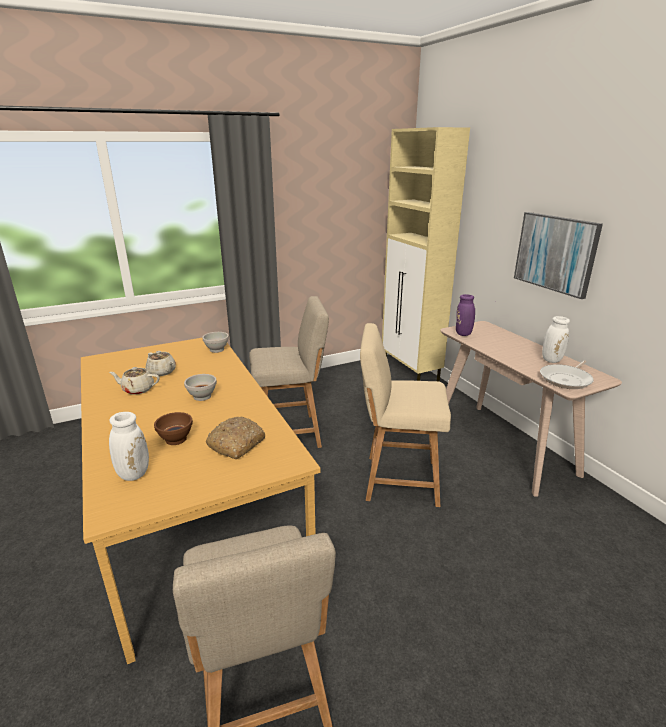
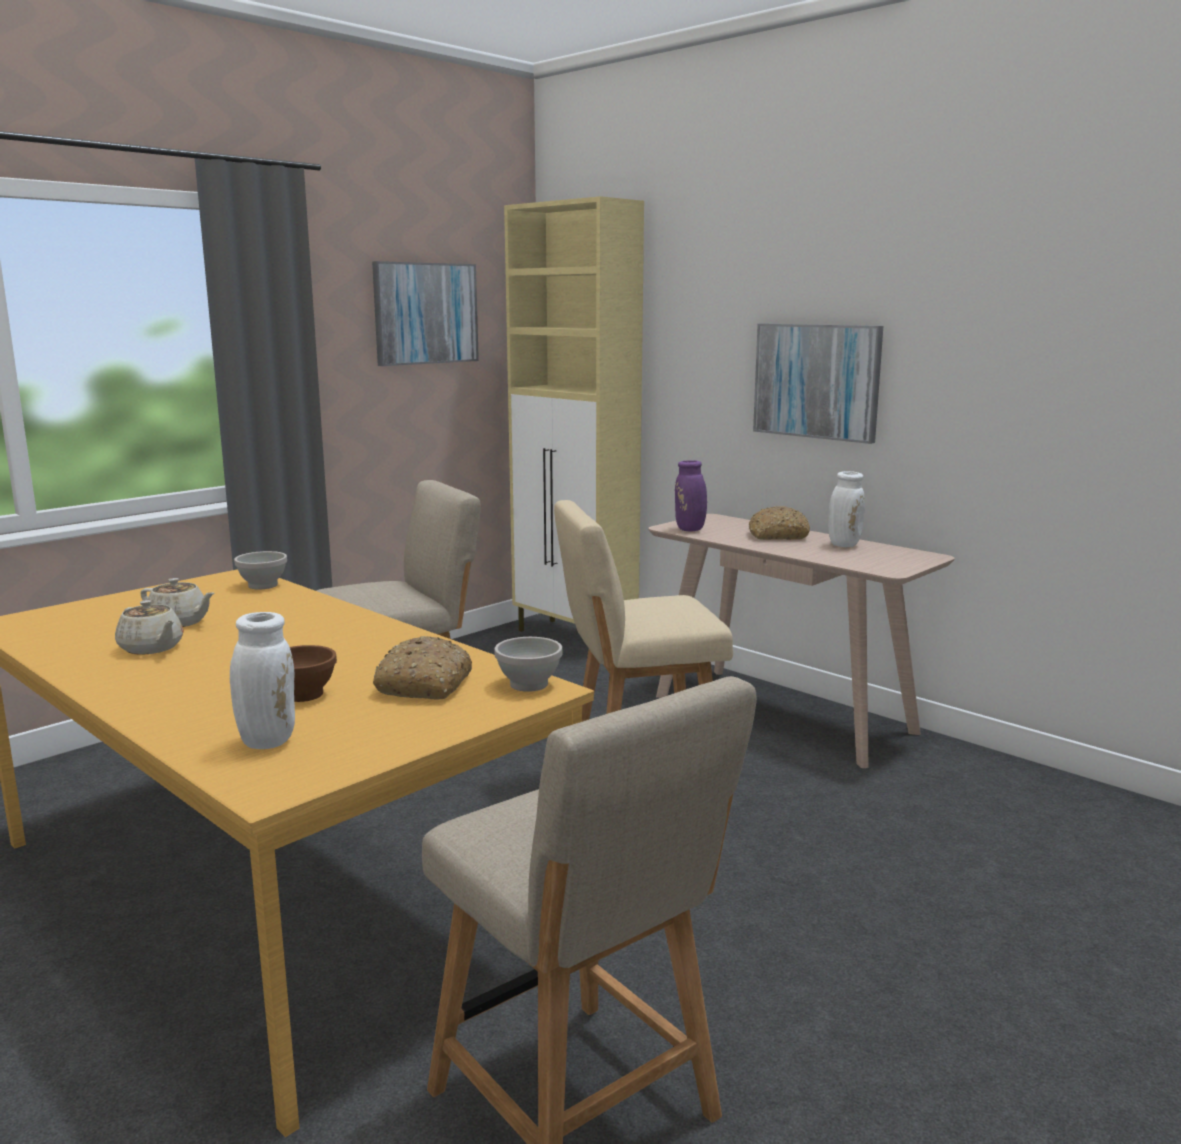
camera: 20 degrees left, 10 degrees down
(137, 389) = (152, 648): beige teapot -> beige teapot turned 120 degrees counterclockwise
(202, 396) = (299, 642): white bowl -> white bowl (530, 684)
(342, 193) = (425, 313): none -> picture
(513, 346) = (777, 535): none -> bread
(566, 379) = (880, 562): frying pan -> none

